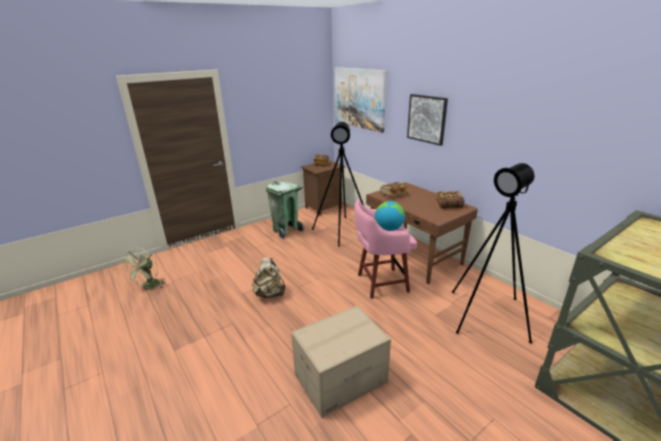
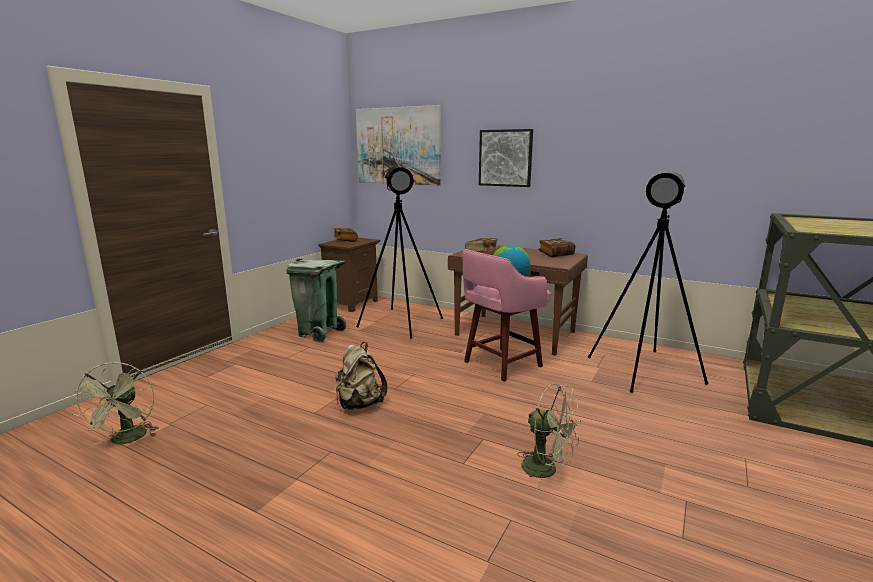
camera: 25 degrees left, 10 degrees down
(340, 377) = (547, 470): cardboard box -> green fan

